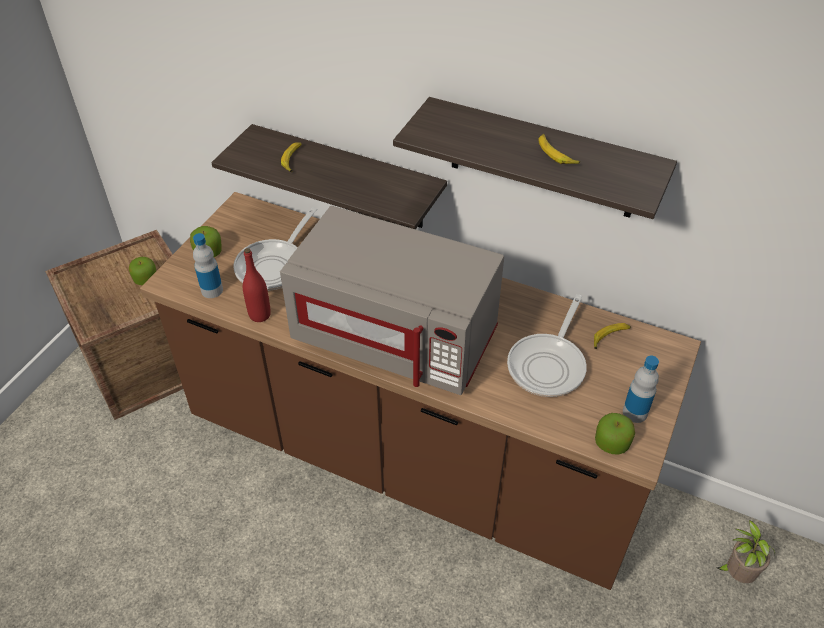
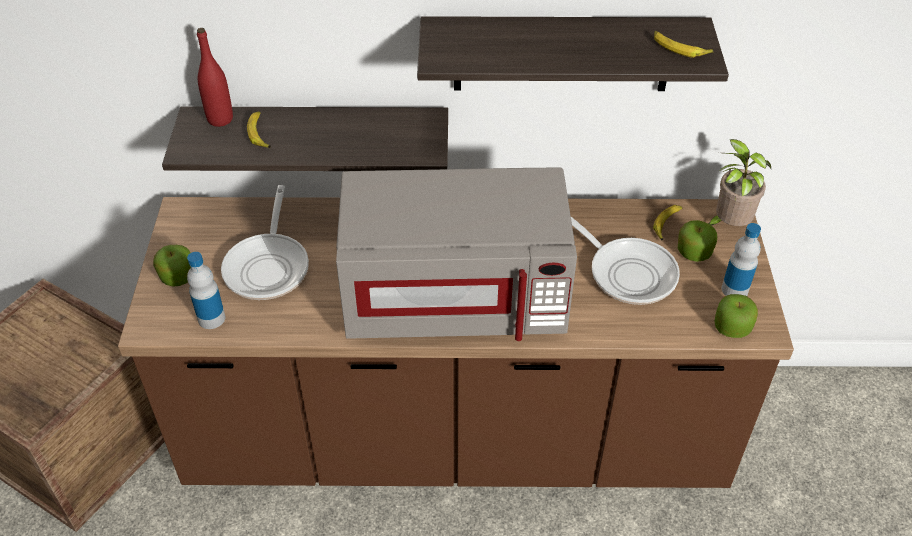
camera: 25 degrees left, 0 degrees up
(145, 279) = (64, 342): apple -> apple (693, 252)
(260, 315) = (287, 327): red bottle -> red bottle (220, 119)
(549, 364) = (626, 272): frying pan -> frying pan turned 45 degrees counterclockwise
(556, 154) = (595, 41): banana -> banana (680, 48)
(736, 574) = (822, 425): potted plant -> potted plant (728, 225)

